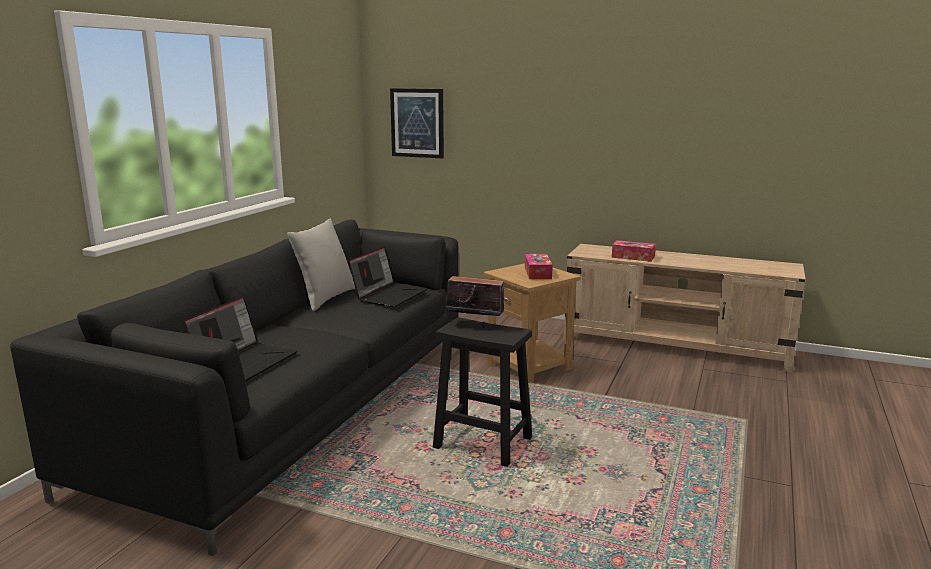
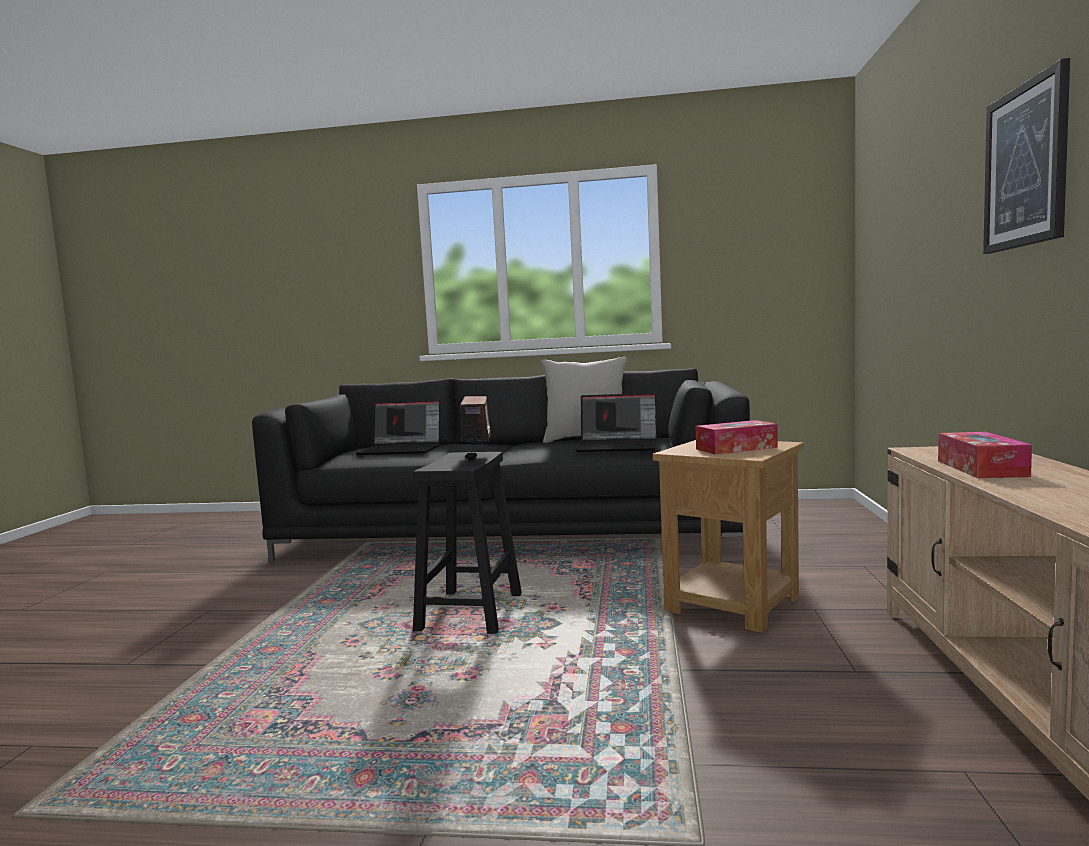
camera: 75 degrees right, 10 degrees down
(417, 123) = (880, 250): picture -> picture (1026, 166)

